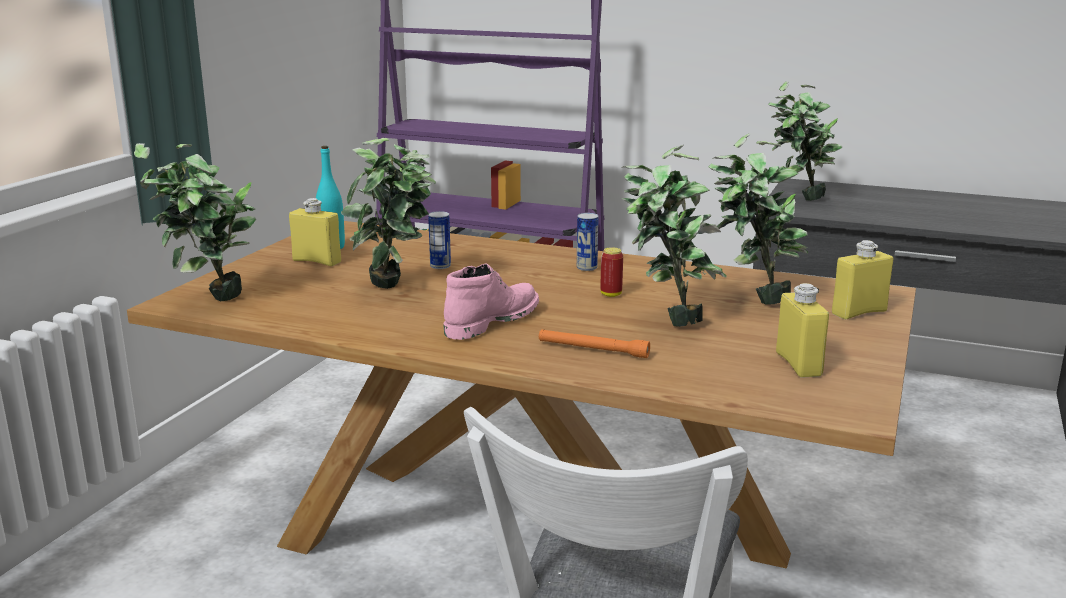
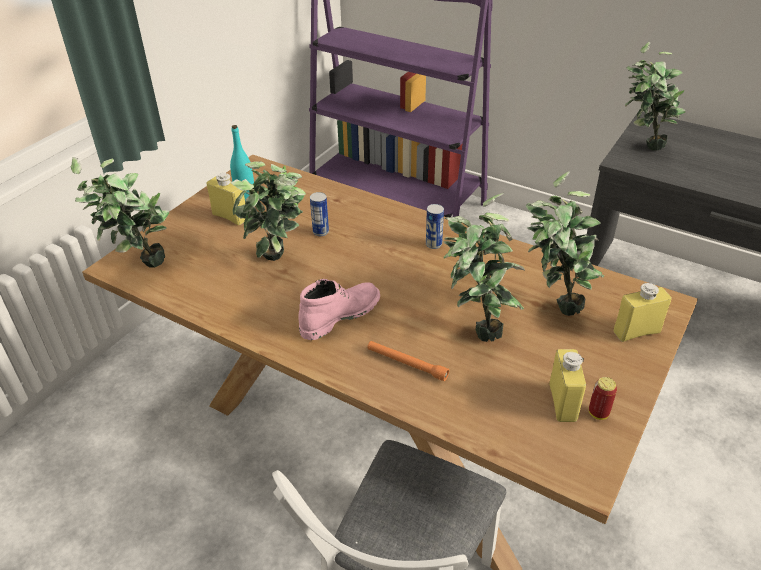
camera: 10 degrees right, 20 degrees up
(611, 294) = (442, 285): can -> can (598, 413)

